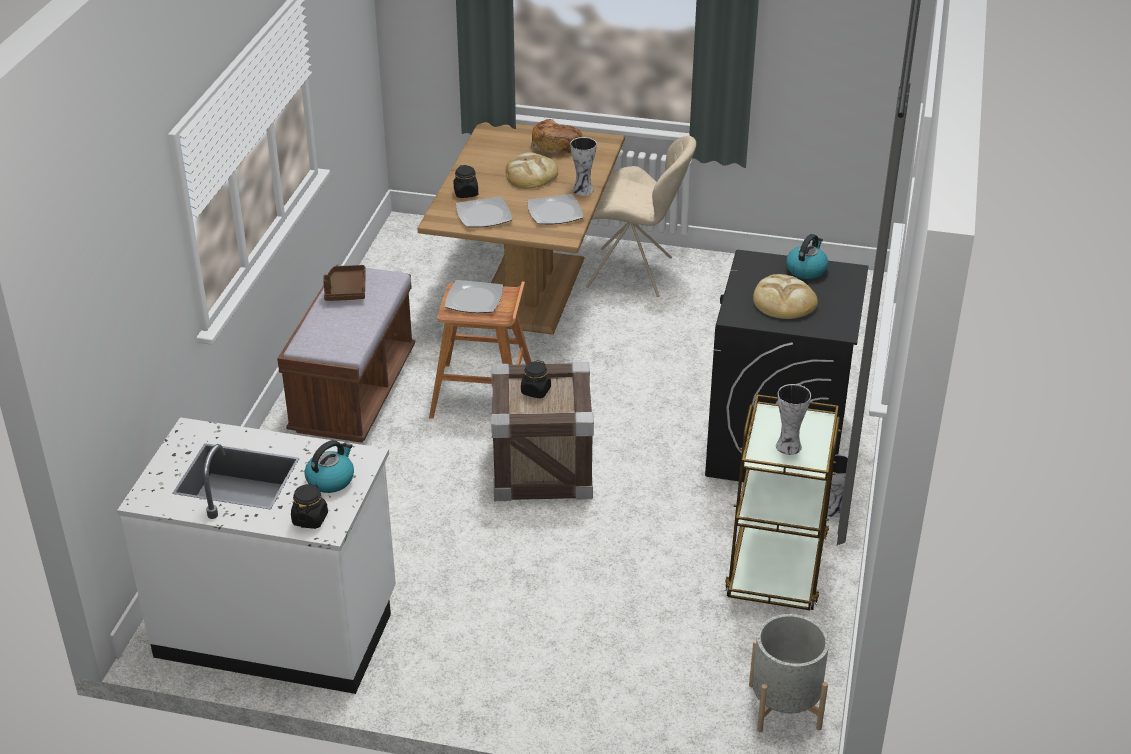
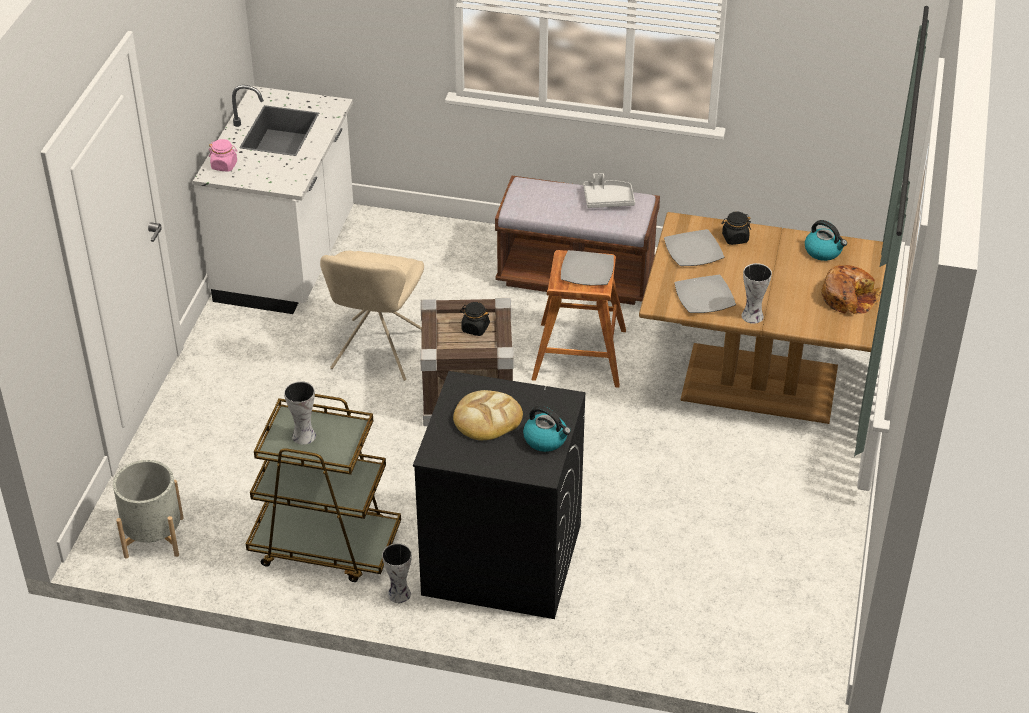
camera: 90 degrees right, 5 degrees up
(310, 519) = (224, 165): black jar -> pink jar
(331, 479) = (267, 171): kettle -> kettle (823, 251)
(345, 290) = (608, 199): brown tray -> grey tray
(531, 174) = (780, 280): bread -> none
(633, 273) = (805, 462): beige chair -> beige chair (377, 352)

